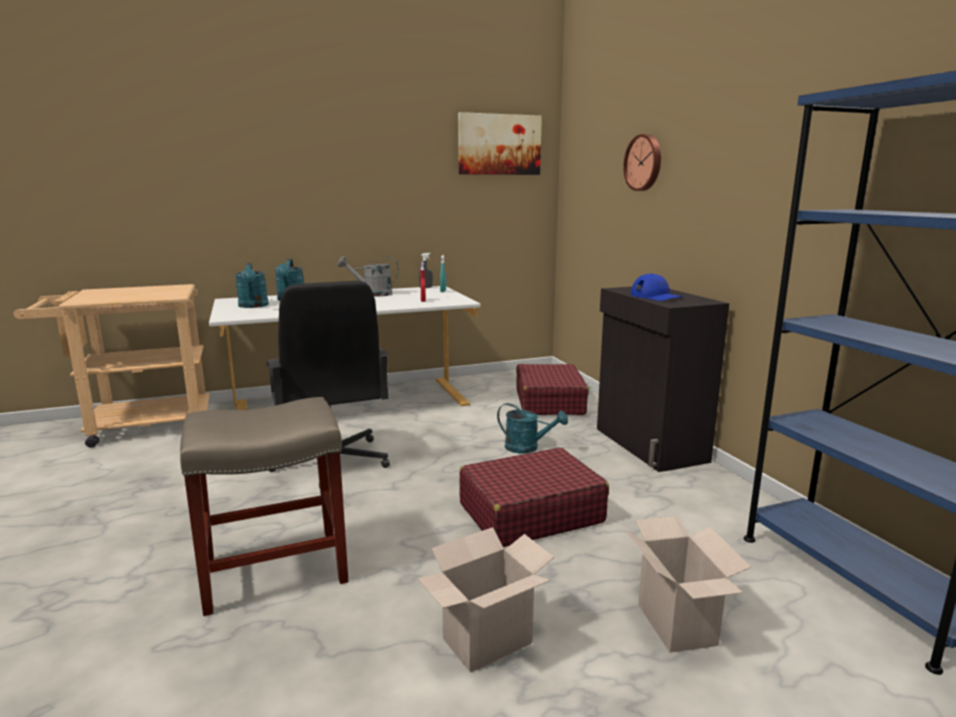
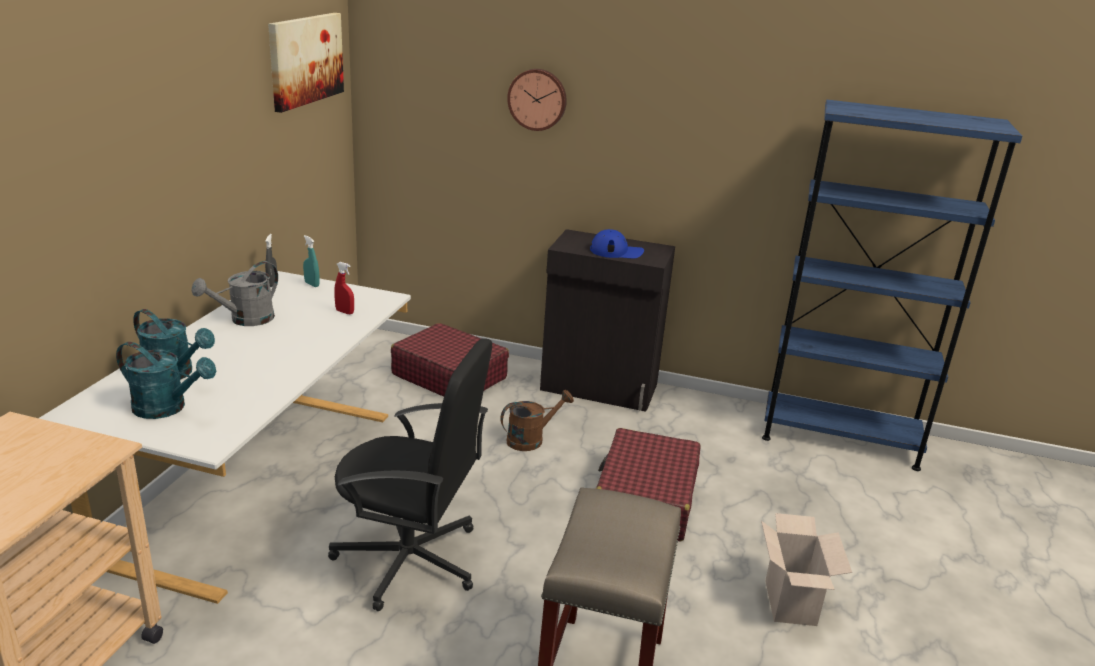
camera: 55 degrees left, 10 degrees up
(527, 448) = (531, 439): turquoise watering can -> brown watering can
(679, 625) = (830, 519): cardboard box -> none

